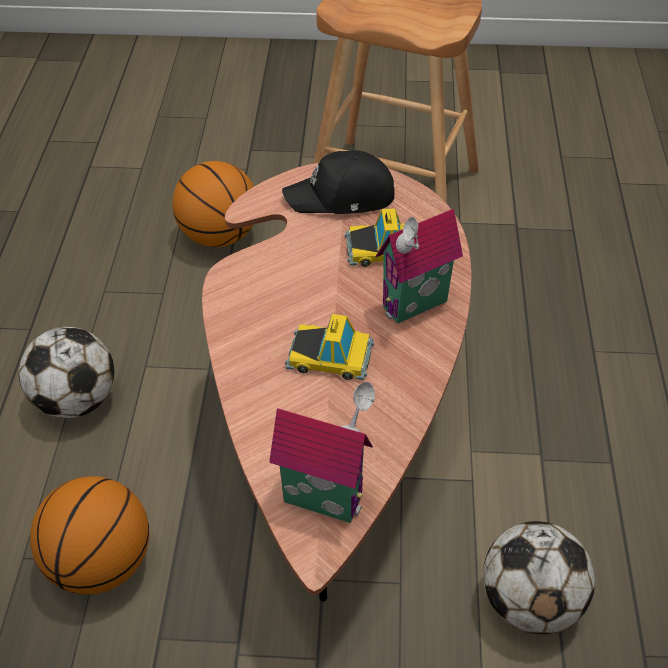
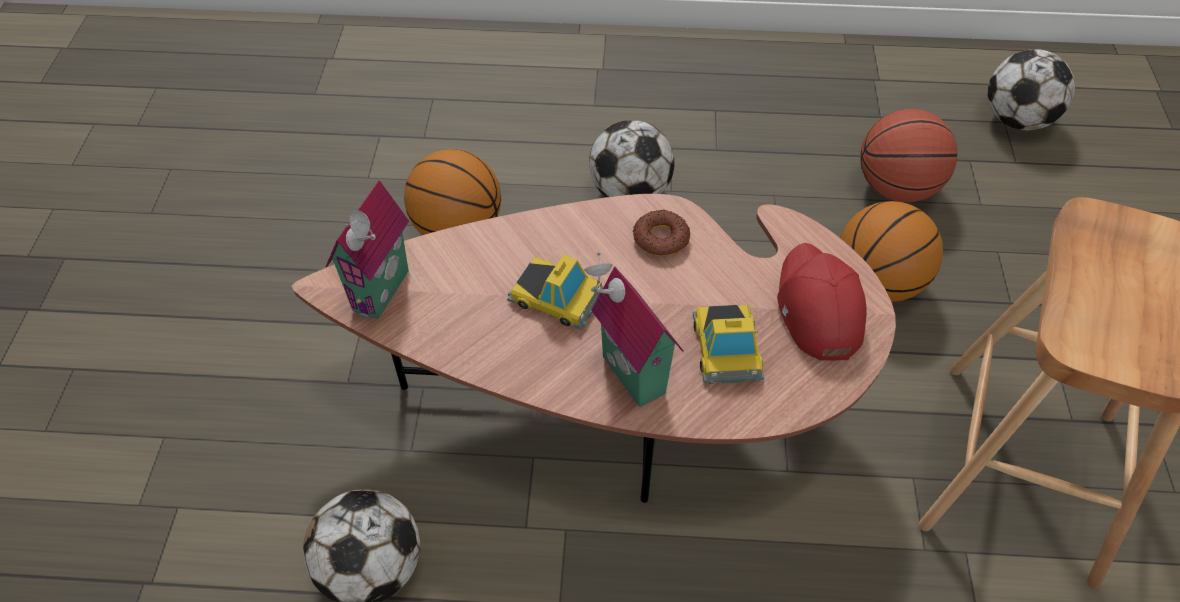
camera: 90 degrees right, 5 degrees up
(48, 133) = (1016, 120): none -> football
(112, 212) = (896, 188): none -> basketball
(261, 284) = (661, 238): none -> donut
(330, 356) = (556, 296): toy car -> toy car turned 75 degrees counterclockwise
(342, 197) = (817, 308): black cap -> red cap

